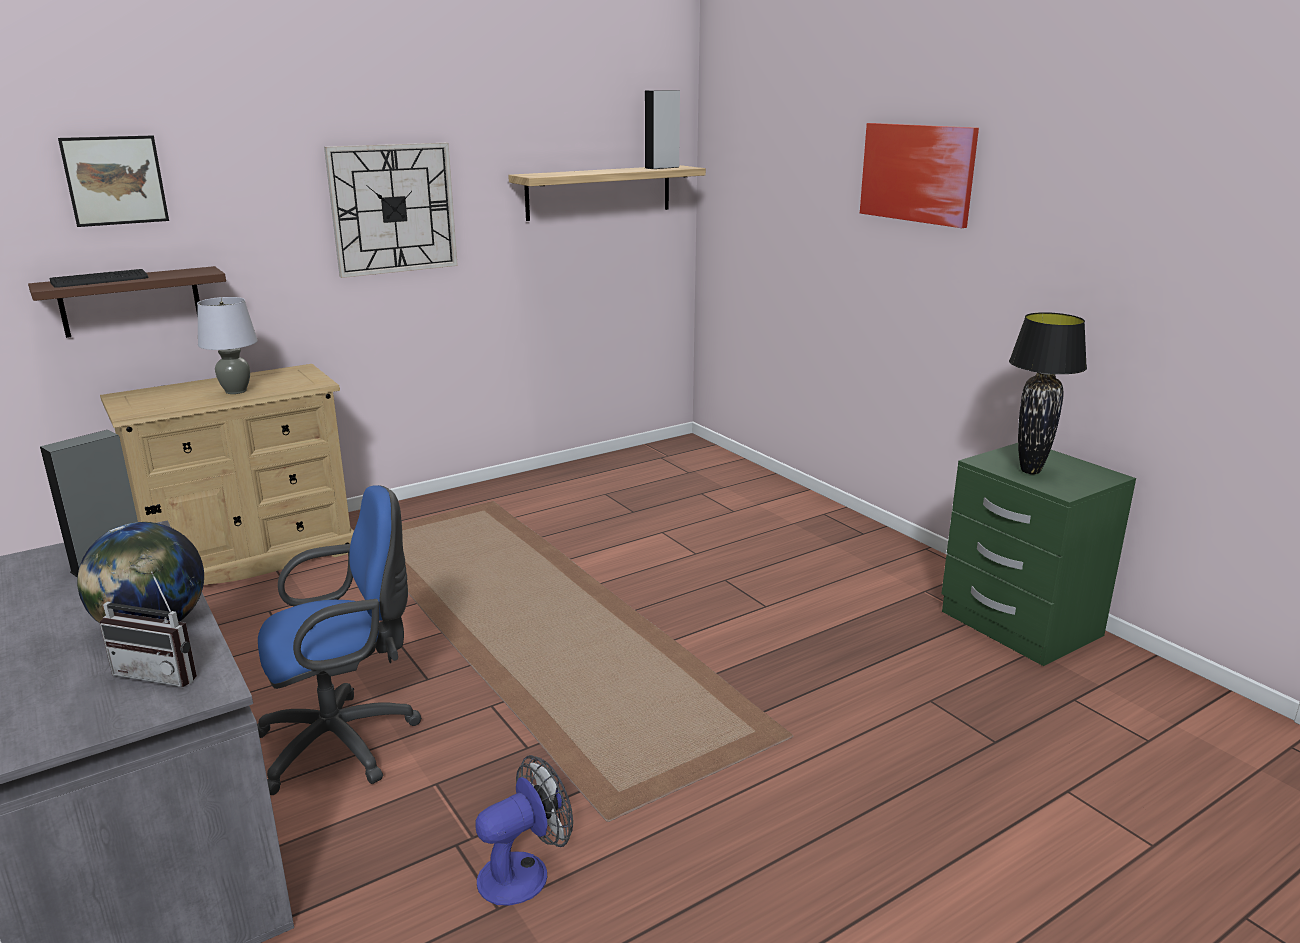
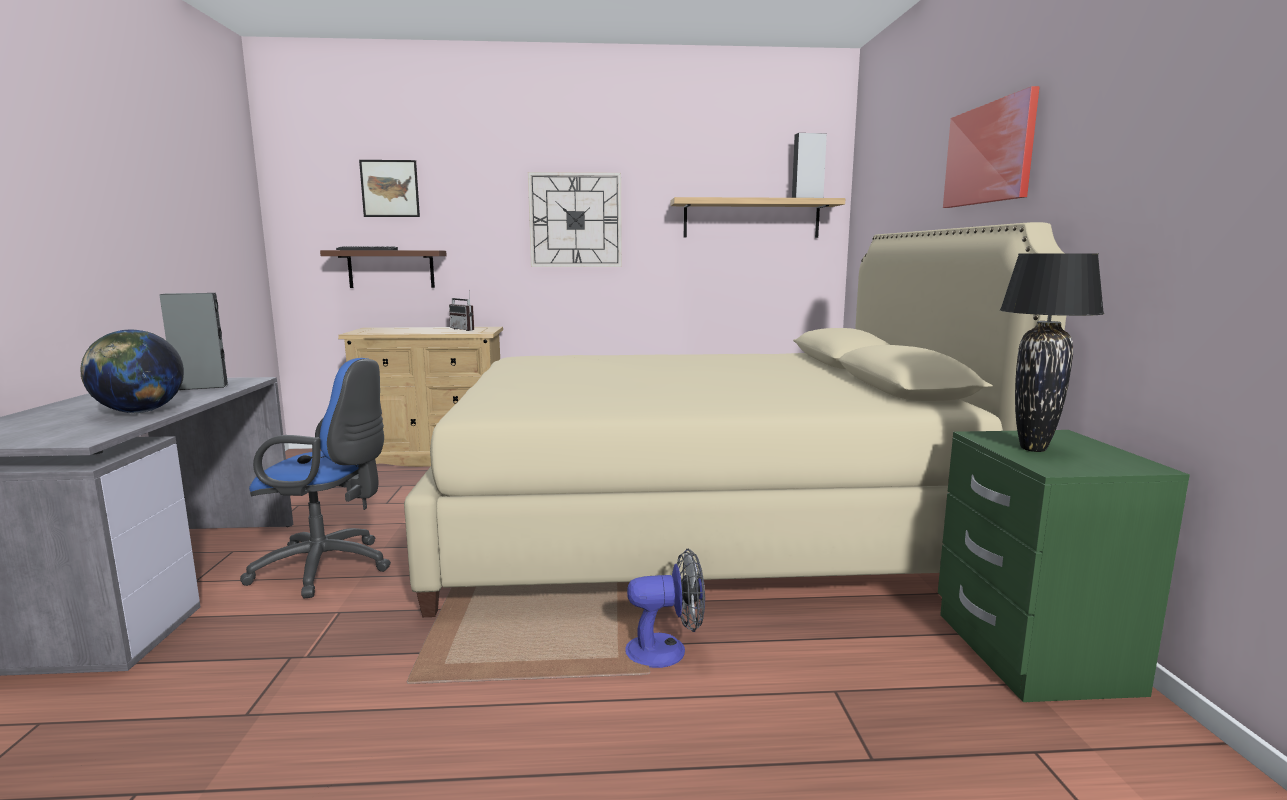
camera: 30 degrees right, 10 degrees down
(163, 672) = (87, 429): radio -> radio (466, 329)
(236, 391) = (430, 331): grey table lamp -> none
(524, 872) = (300, 696): fan -> fan (666, 650)
(672, 573) = (698, 524): none -> beige bed

